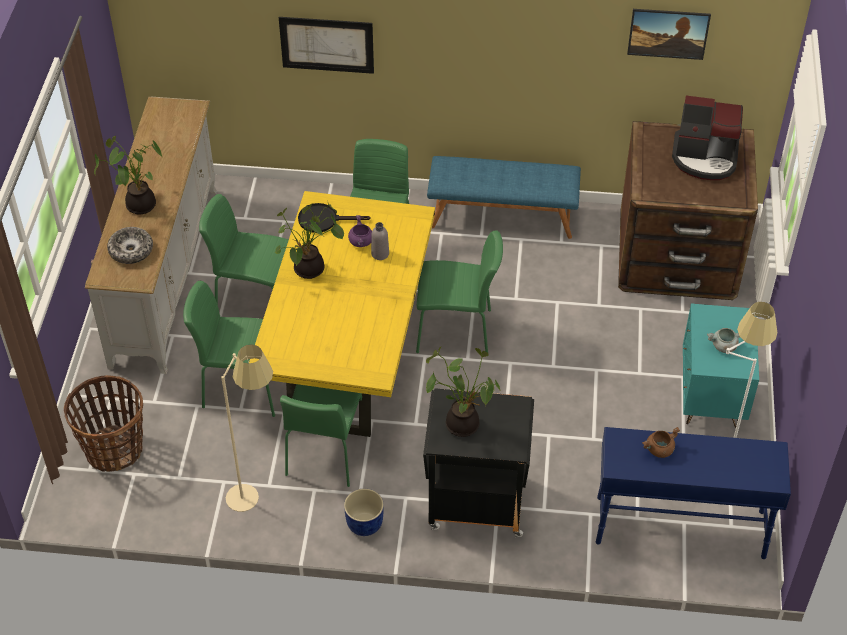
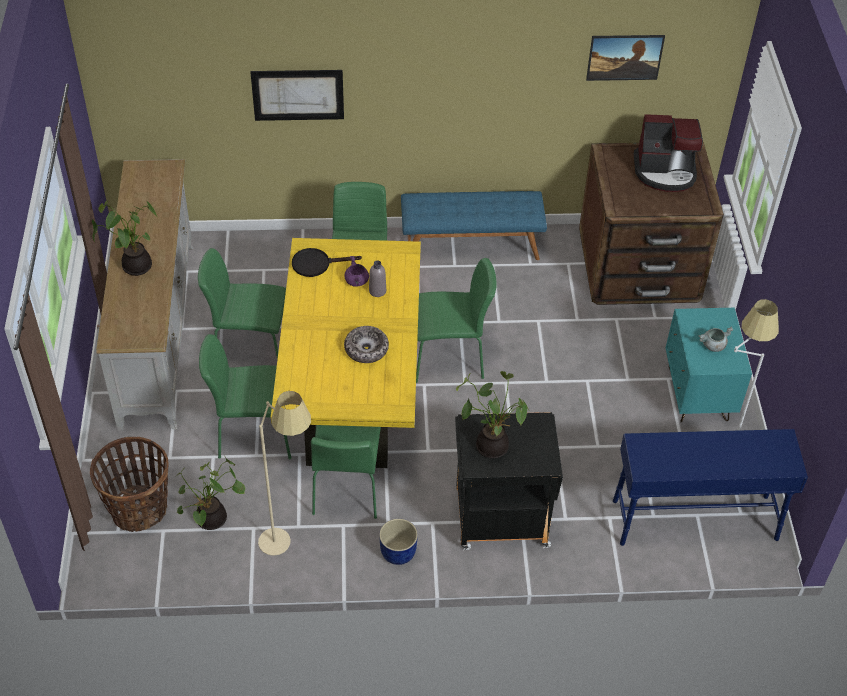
camera: 10 degrees left, 0 degrees up
(131, 250) = (136, 311): bowl -> bowl (366, 349)
(309, 271) = (312, 314): potted plant -> potted plant (212, 521)
(659, 450) = (679, 450): brown cooking pot -> none

